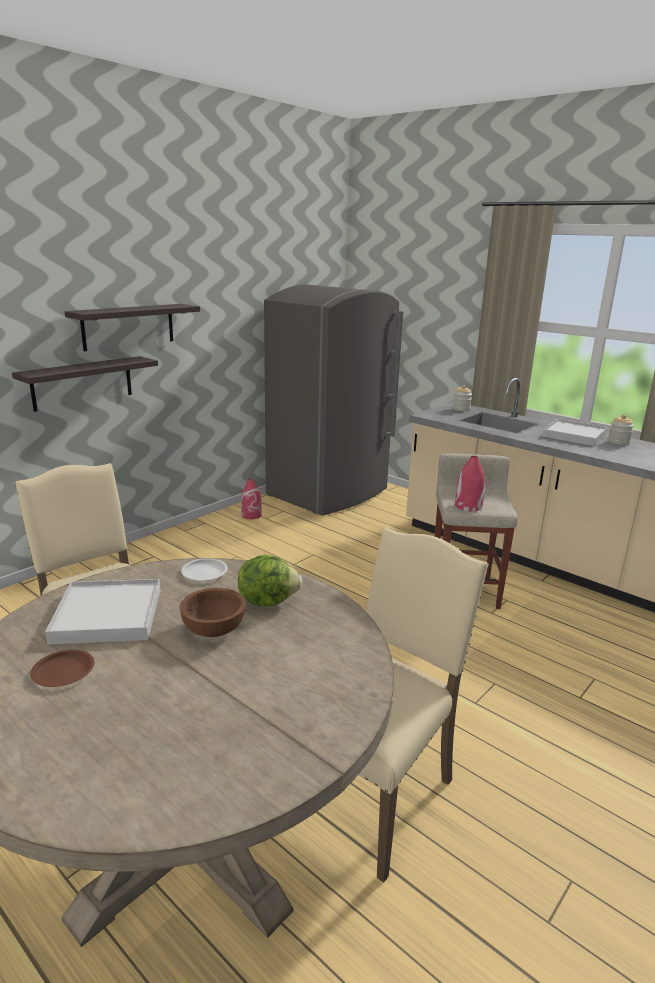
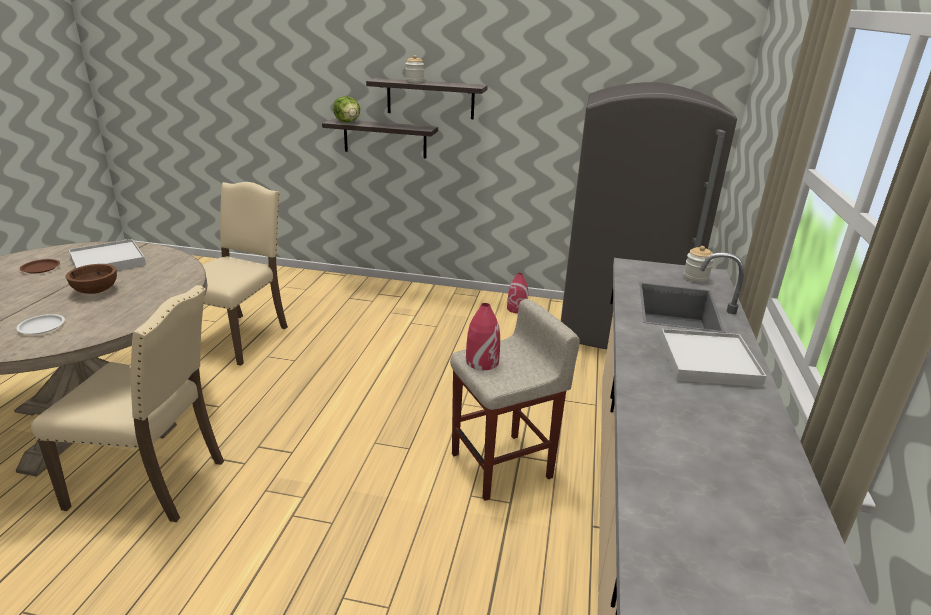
camera: 60 degrees right, 5 degrees up
(205, 573) = (177, 270): white plate -> white plate (42, 327)
(267, 601) = (141, 296): lettuce -> lettuce (348, 122)
(618, 442) = (736, 400): jar -> jar (414, 81)

